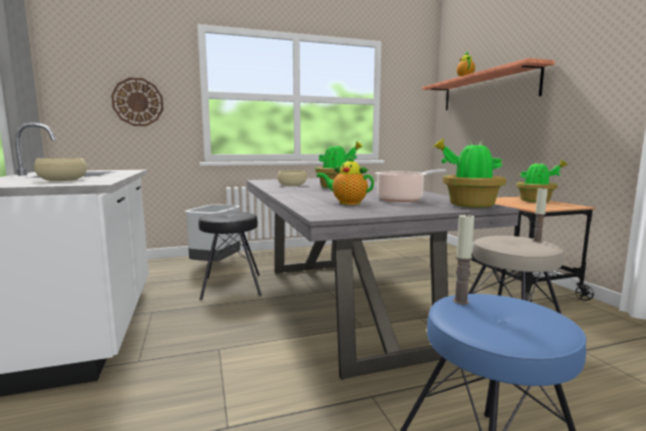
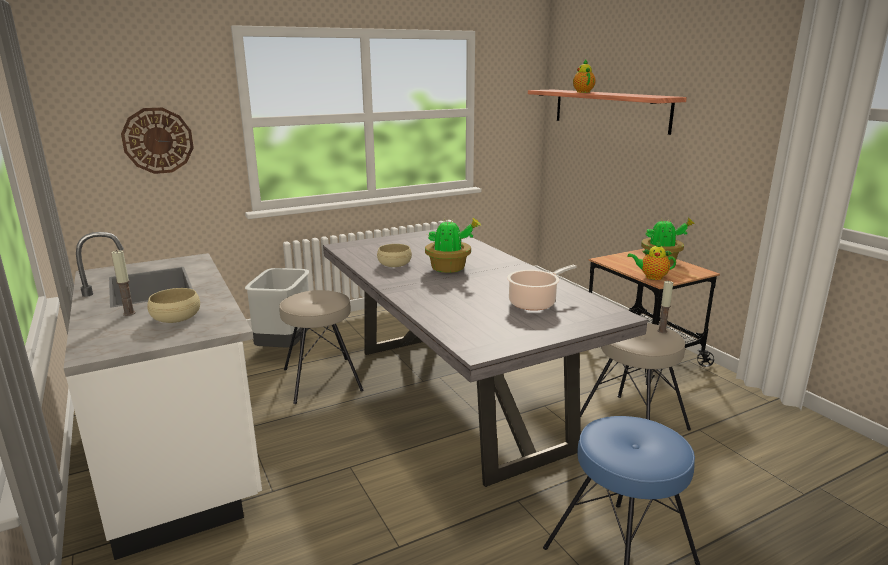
camera: 10 degrees left, 10 degrees up
(231, 286) = (321, 380): black stool -> beige stool
(347, 203) = (483, 317): teapot -> teapot (651, 277)
(461, 301) = (603, 429): candle -> candle (129, 313)
(469, 205) = (602, 315): potted plant -> none

